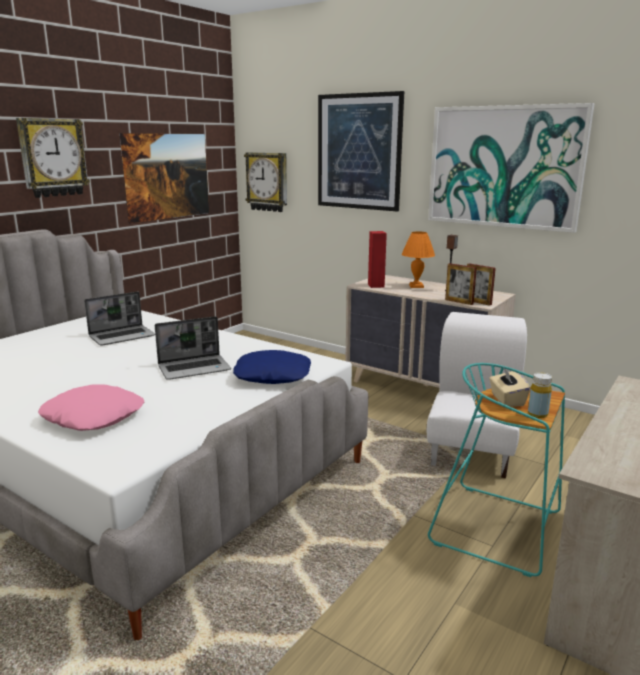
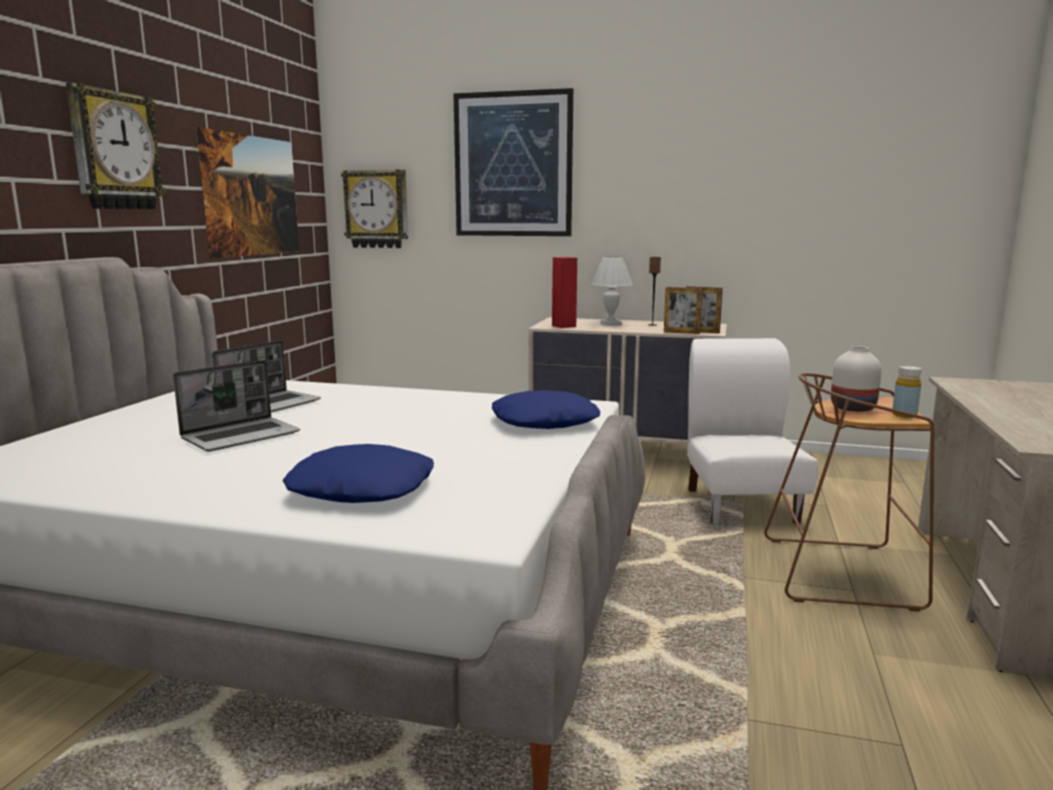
camera: 20 degrees left, 5 degrees down
(94, 416) = (362, 488): pink pillow -> blue pillow
(195, 368) = (430, 426): laptop -> laptop (242, 436)
(416, 286) = (610, 324): orange table lamp -> white table lamp
(498, 528) = (842, 572): turquoise stool -> brown stool
(504, 167) = (704, 176): picture -> none
(506, 400) = (854, 408): beige tissue box -> white vase

